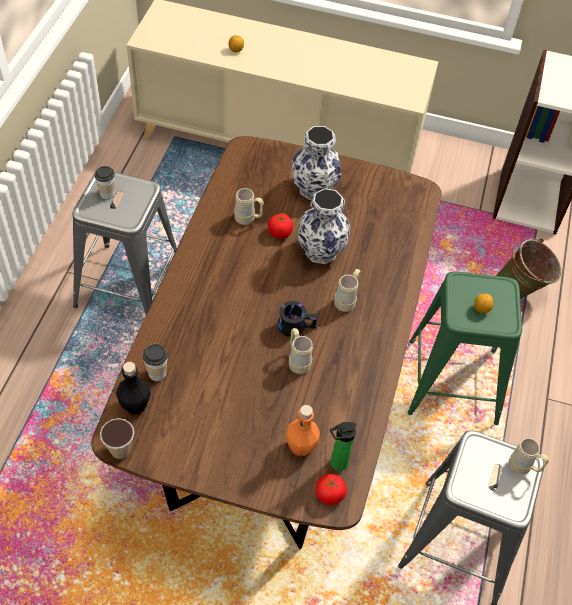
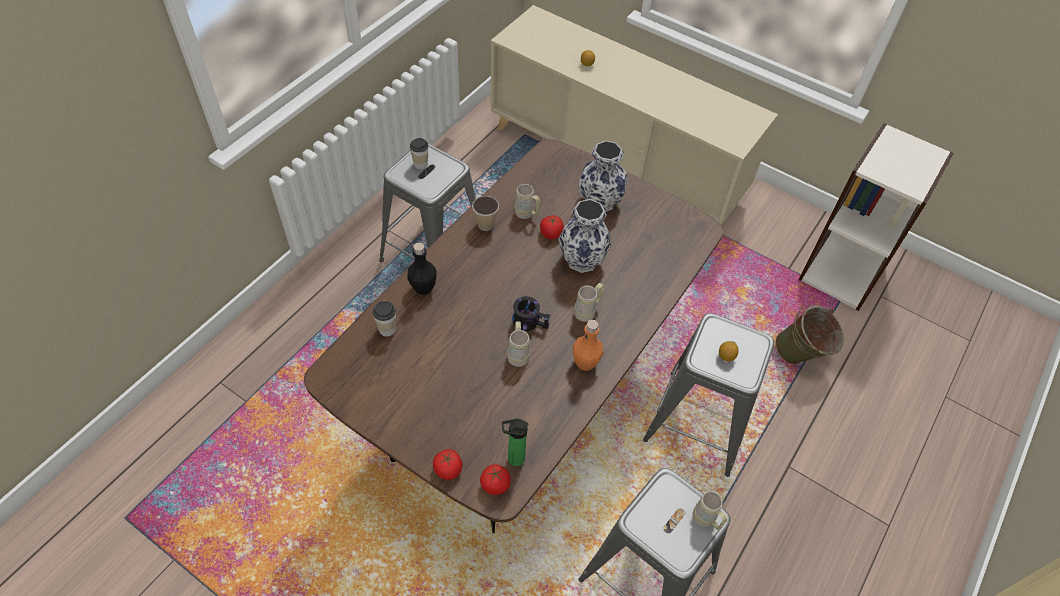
camera: 20 degrees right, 0 degrees up
(120, 450) = (326, 387): cup -> cup (485, 225)
(135, 405) = (356, 352): black bottle -> black bottle (423, 287)
(278, 494) = (448, 469): none -> tomato
(301, 447) = (487, 433): orange bottle -> orange bottle (585, 362)
(452, 381) = (698, 422): green stool -> grey stool

